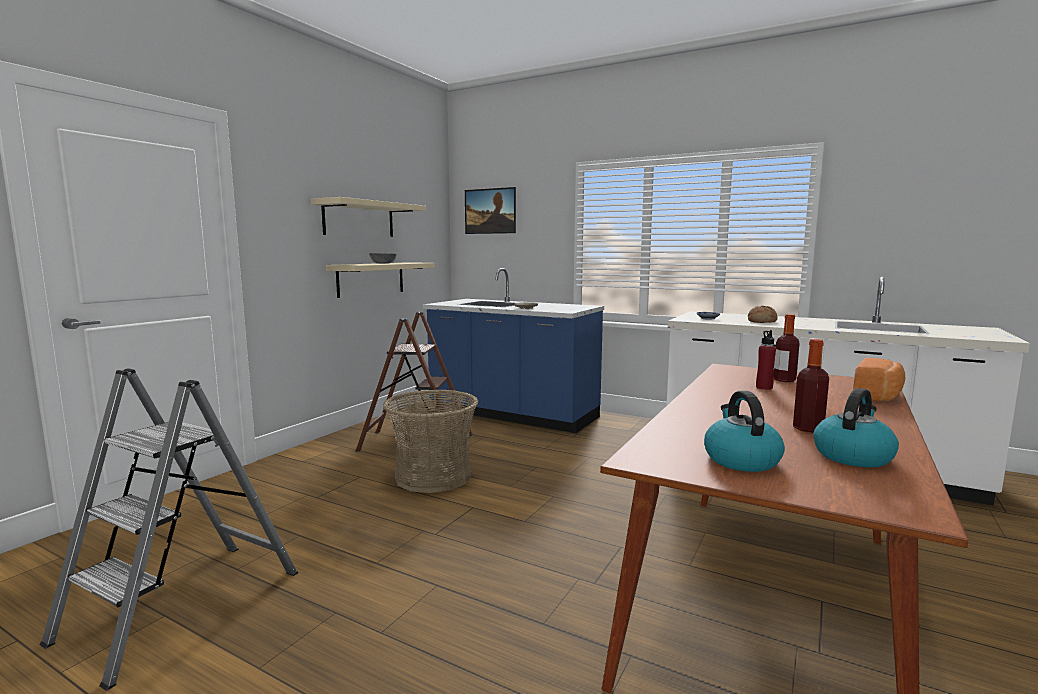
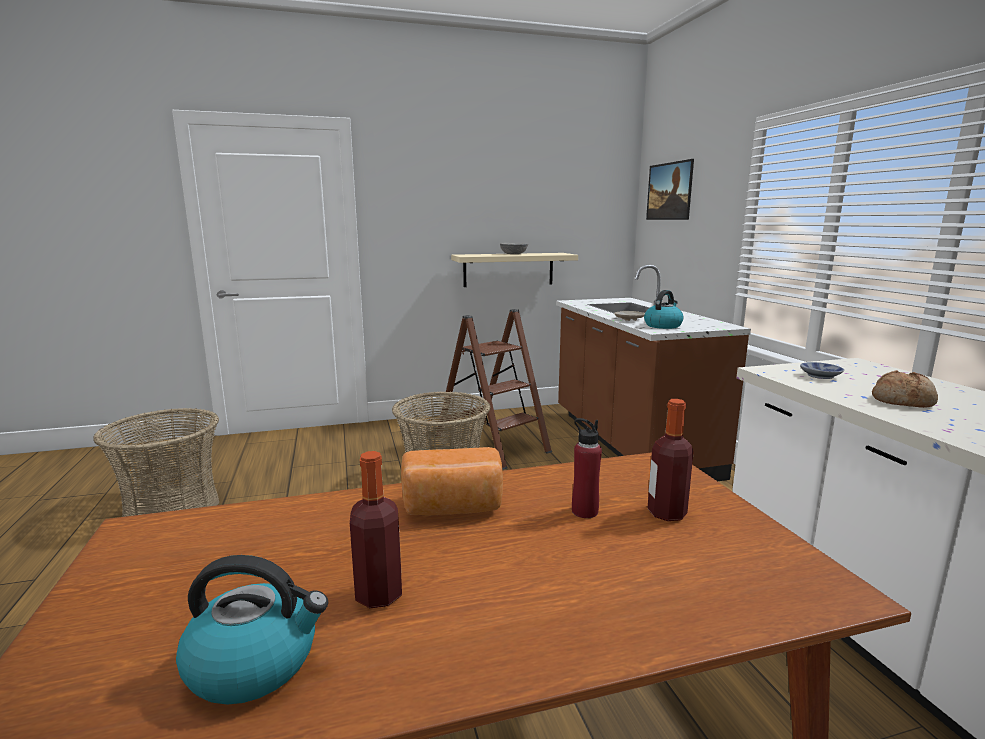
camera: 45 degrees right, 5 degrees up
(185, 603) = (172, 508): grey step ladder -> basket
(359, 219) = (496, 208): beige shelf -> none
(512, 414) = (630, 443): blue counter -> brown counter
(740, 460) = (173, 582): kettle -> kettle (663, 325)
(878, 396) = (718, 614): bread -> bread (453, 507)

